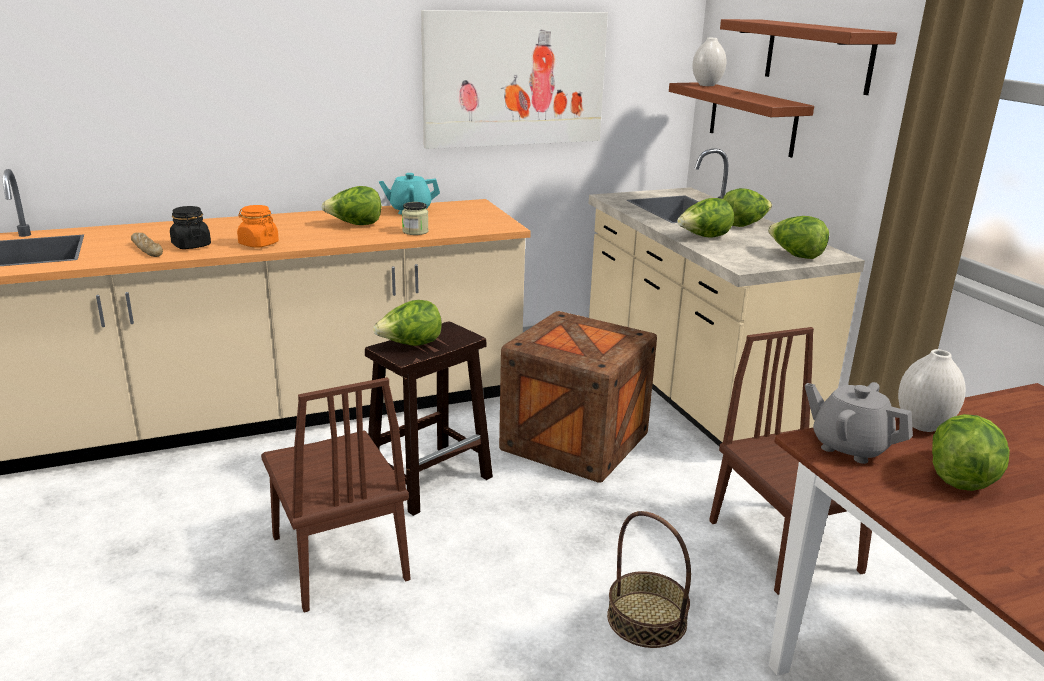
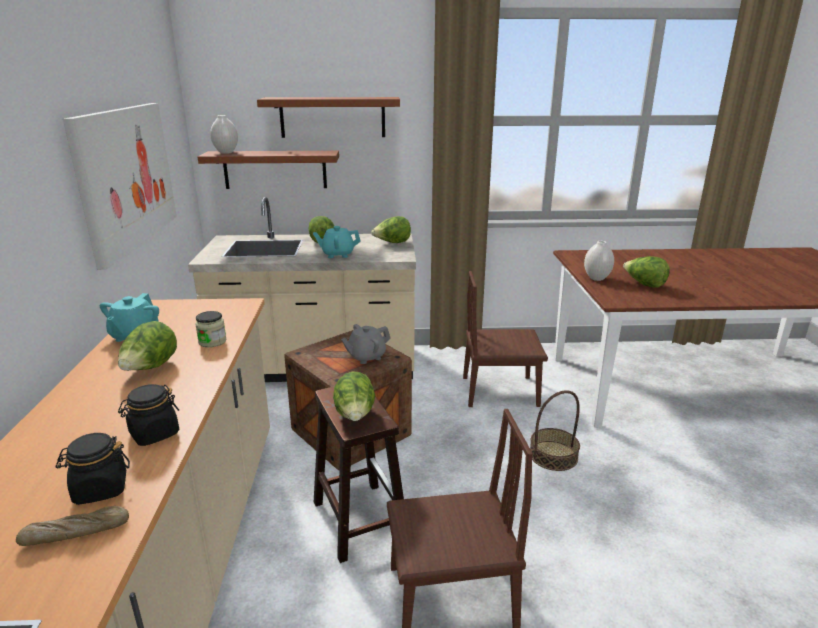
camera: 70 degrees left, 0 degrees up
(258, 244) = (154, 434): orange jar -> black jar
(704, 237) = (337, 254): lettuce -> turquoise teapot
(849, 447) = (618, 296): grey teapot -> grey teapot (366, 357)

